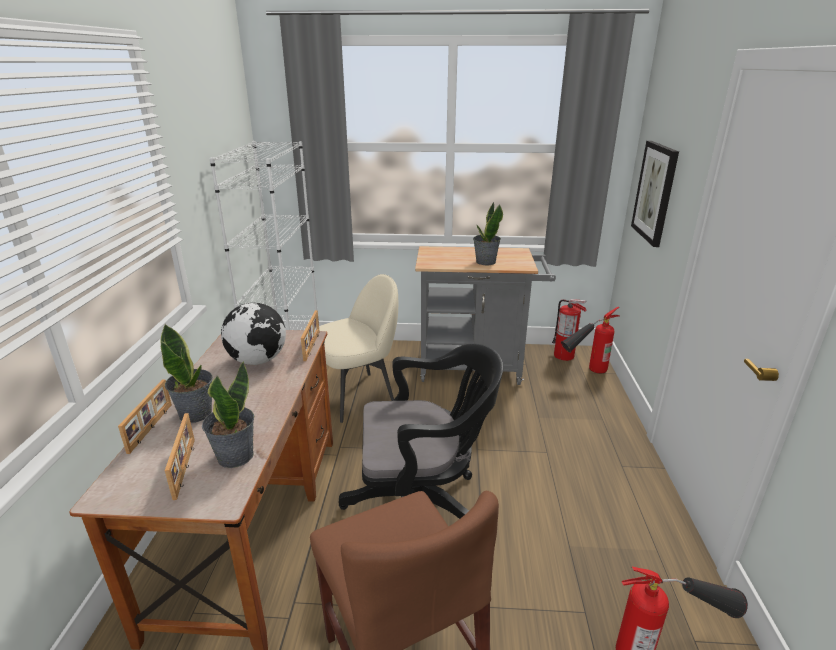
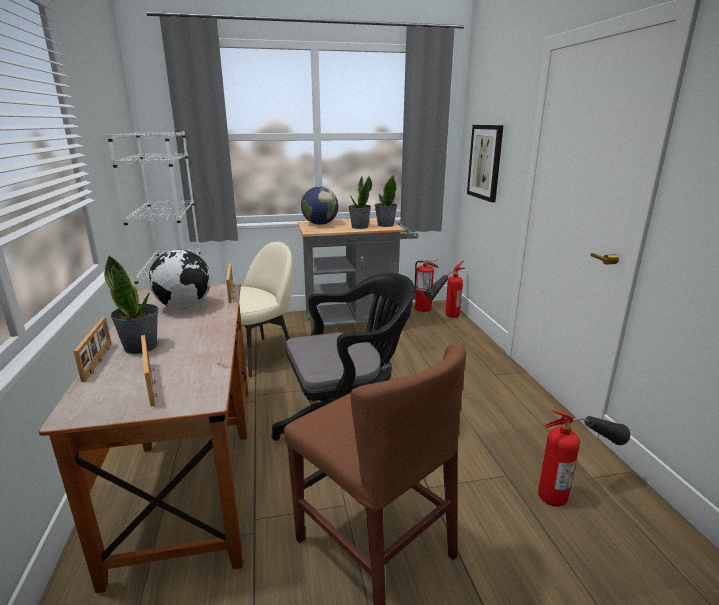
camera: 15 degrees left, 5 degrees down
(234, 456) = (198, 369): potted plant -> potted plant (385, 225)
(442, 253) = (320, 224): none -> globe

